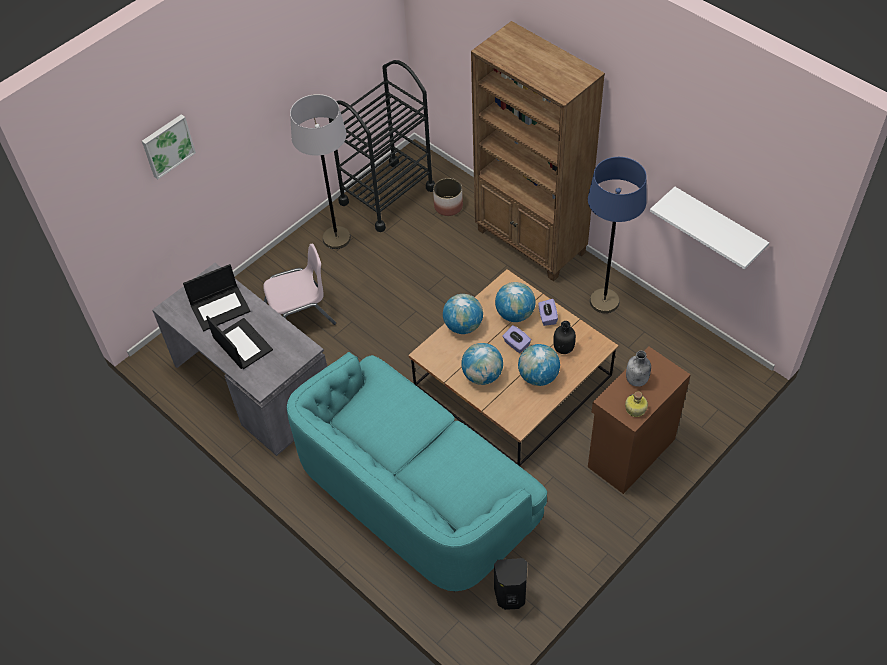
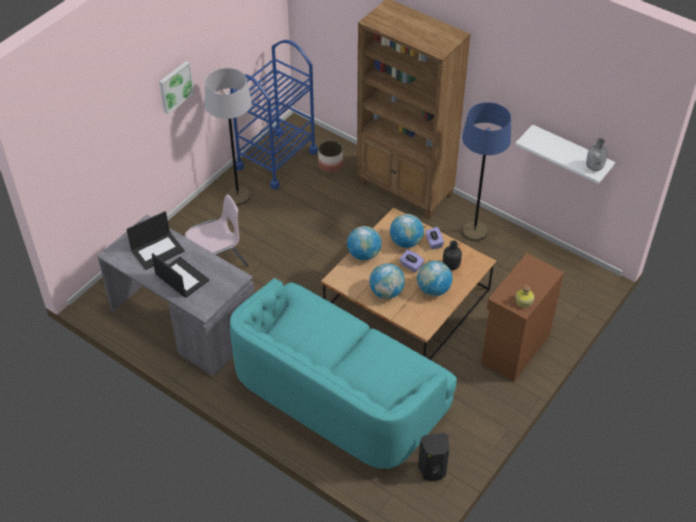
camera: 10 degrees left, 5 degrees down
(167, 145) = (107, 111): picture -> picture (175, 86)
(387, 195) = (276, 159): black cart -> blue cart
(637, 380) = (521, 279): grey bottle -> grey bottle (595, 167)

